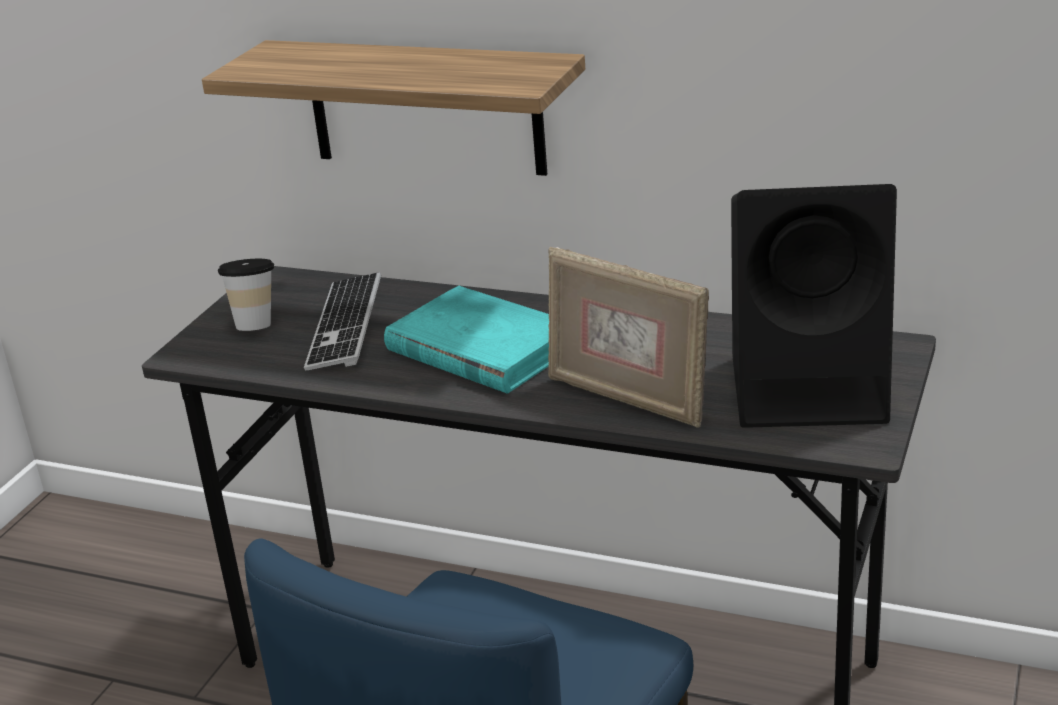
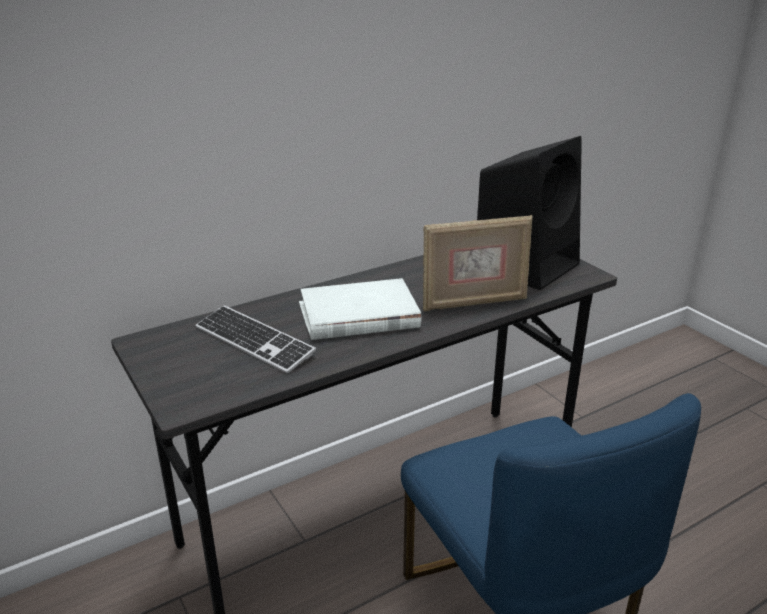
camera: 55 degrees left, 0 degrees up
(256, 324) = (192, 368): cup -> none
(425, 107) = (242, 174): shelf -> none
(481, 348) = (358, 316): turquoise book -> white book

